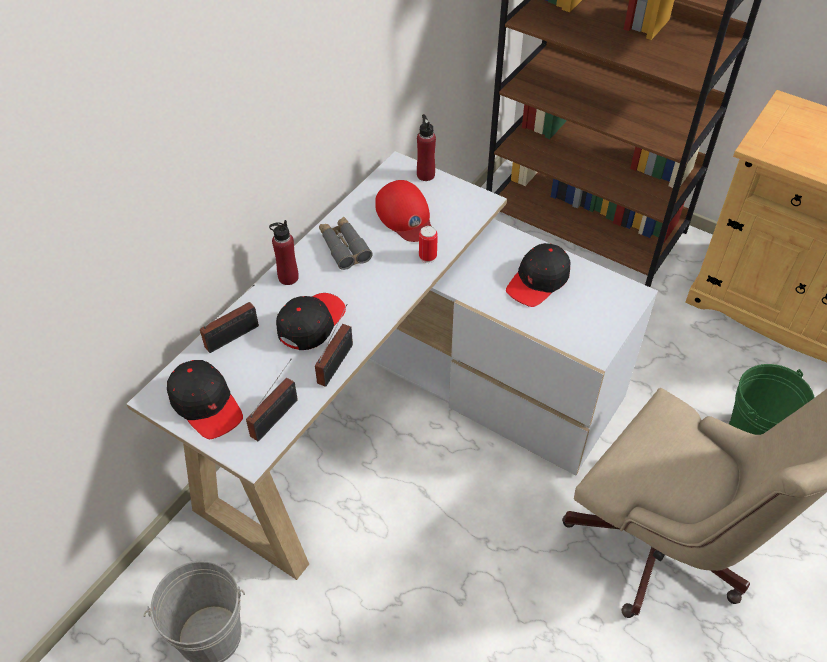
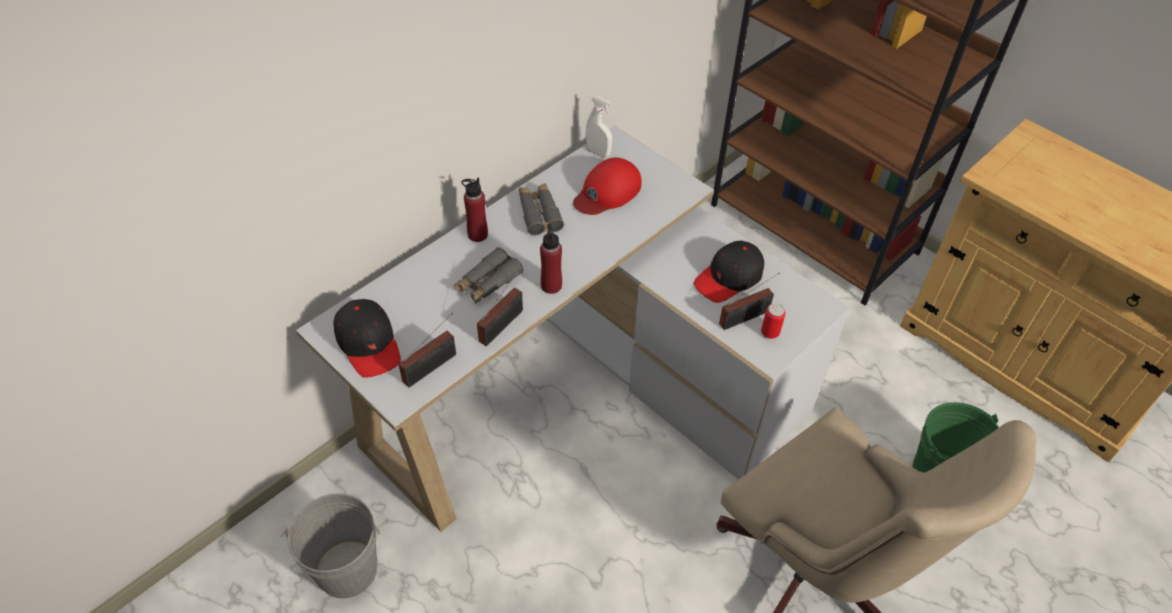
camera: 10 degrees right, 0 degrees up
(235, 335) = (413, 282): radio -> radio (747, 317)
(311, 323) = (488, 283): black cap -> grey binoculars
(386, 179) = (598, 153): none -> white spray bottle
(405, 216) = (607, 192): red cap -> red cap turned 60 degrees clockwise
(425, 175) = (638, 154): red bottle -> red bottle (551, 285)
(427, 257) = (619, 235): can -> can (770, 333)

